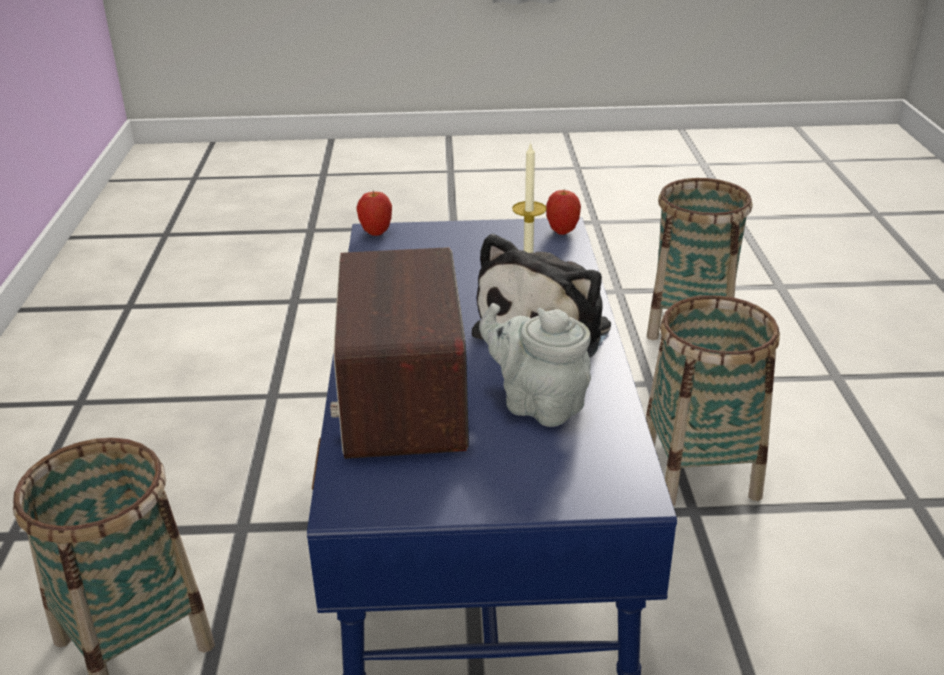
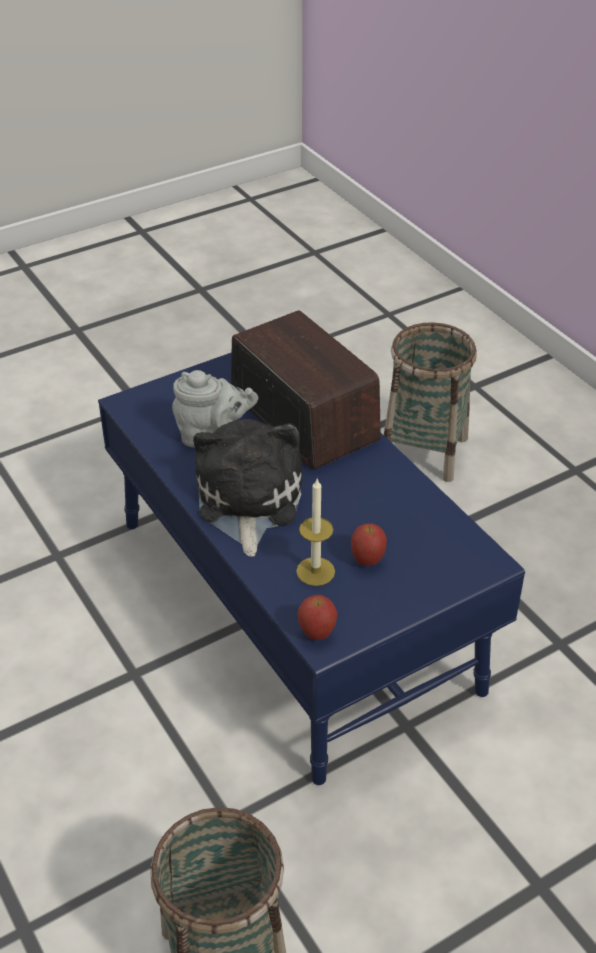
camera: 150 degrees right, 10 degrees up
(376, 232) = (486, 561): apple -> apple (367, 561)
(700, 471) = (140, 717): basket -> none

